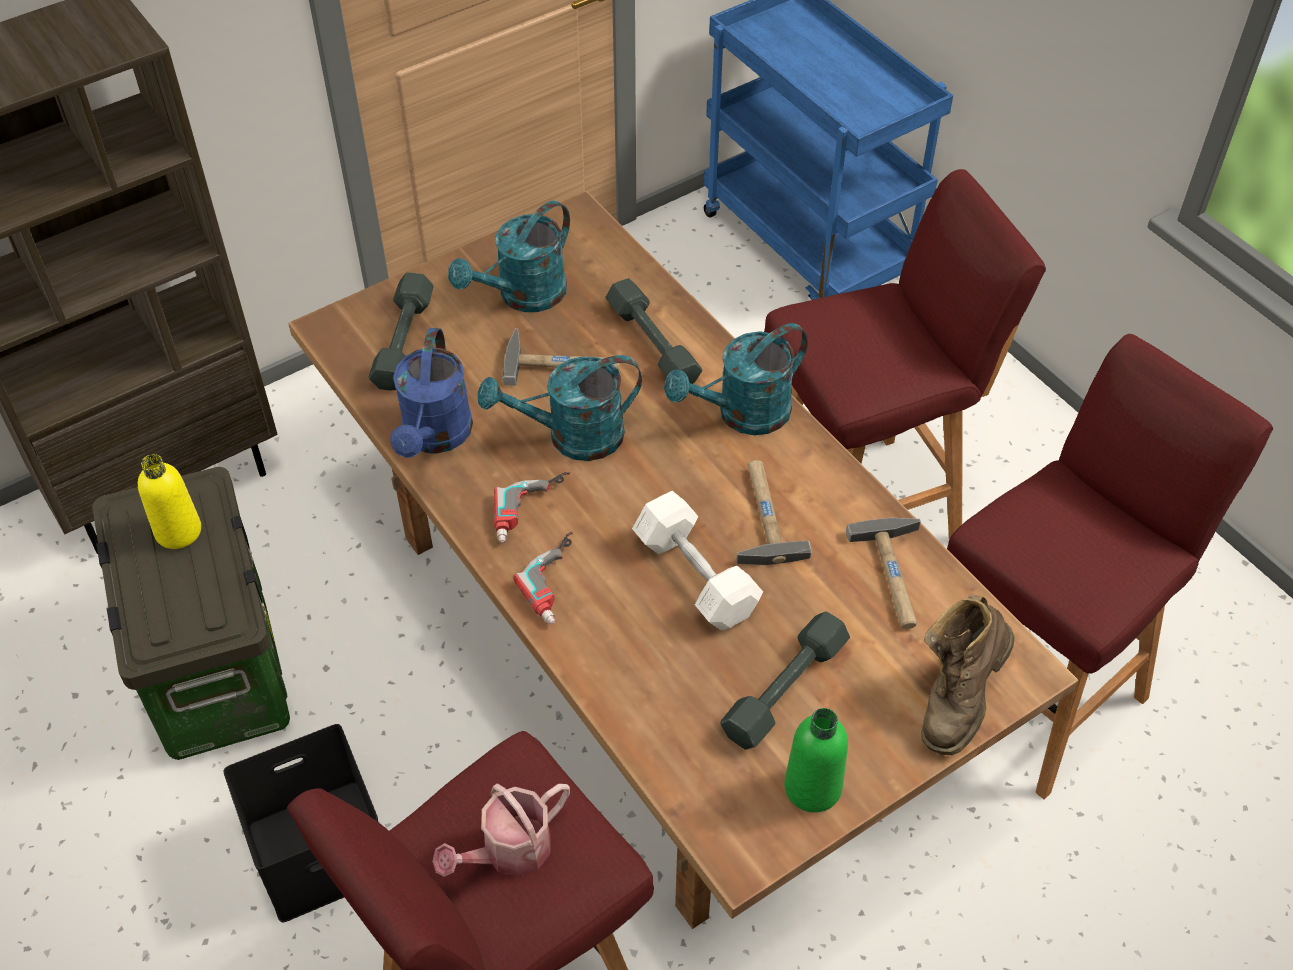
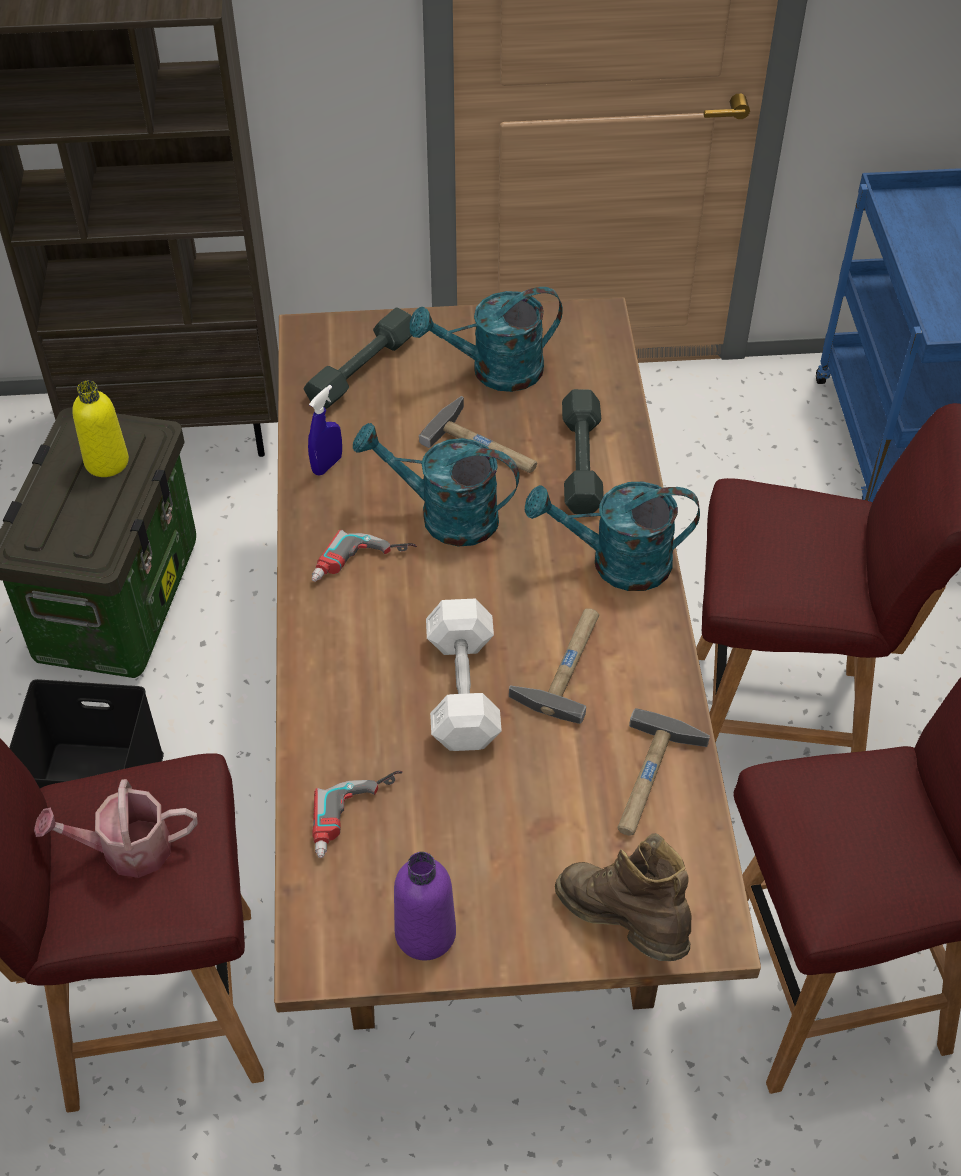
camera: 30 degrees right, 0 degrees up
(435, 437) = (327, 465): blue watering can -> blue spray bottle
(560, 583) = (339, 640): power drill -> power drill (359, 818)
(784, 688) = (467, 830): grey dumbbell -> none
(812, 787) = (425, 933): green bottle -> purple bottle
(958, 699) = (623, 924): brown boot -> brown boot turned 75 degrees clockwise

